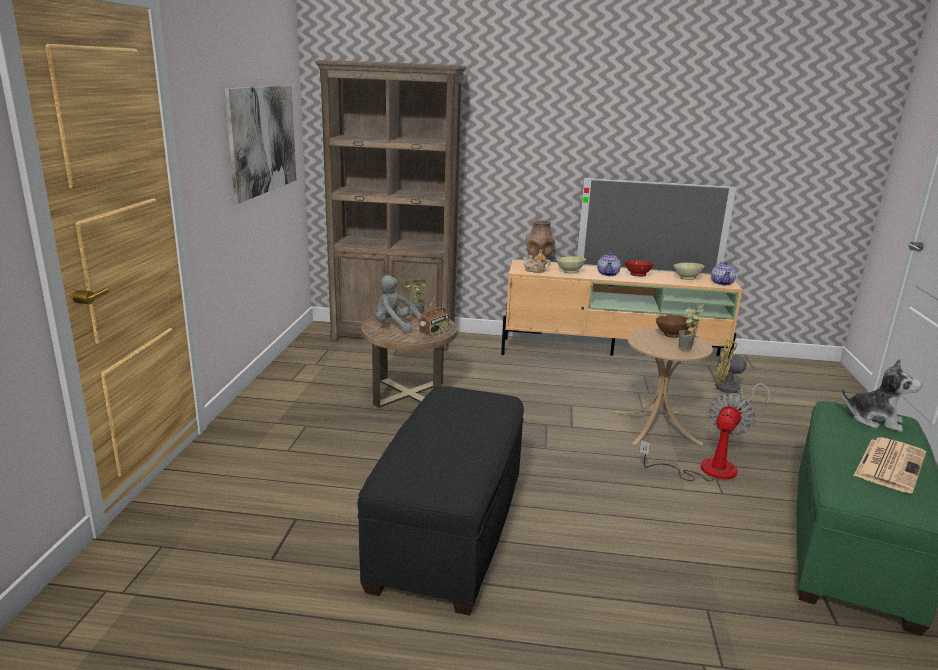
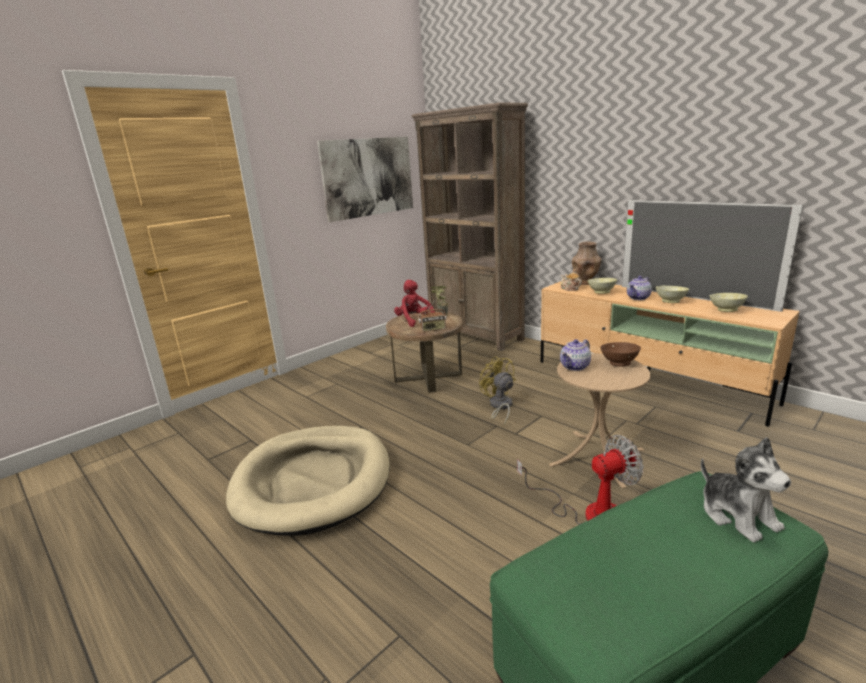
camera: 40 degrees right, 0 degrees up
(395, 326) = (414, 321): grey plush toy -> red plush toy
(448, 532) = (313, 481): black ottoman -> beige dog bed
(638, 275) = (671, 301): red bowl -> beige bowl
(686, 351) = (605, 381): potted plant -> none
(722, 283) = (765, 319): teapot -> teapot (575, 366)
(731, 391) = (742, 445): yellow fan -> yellow fan (499, 407)
(889, 464) = (651, 571): newspaper -> none

